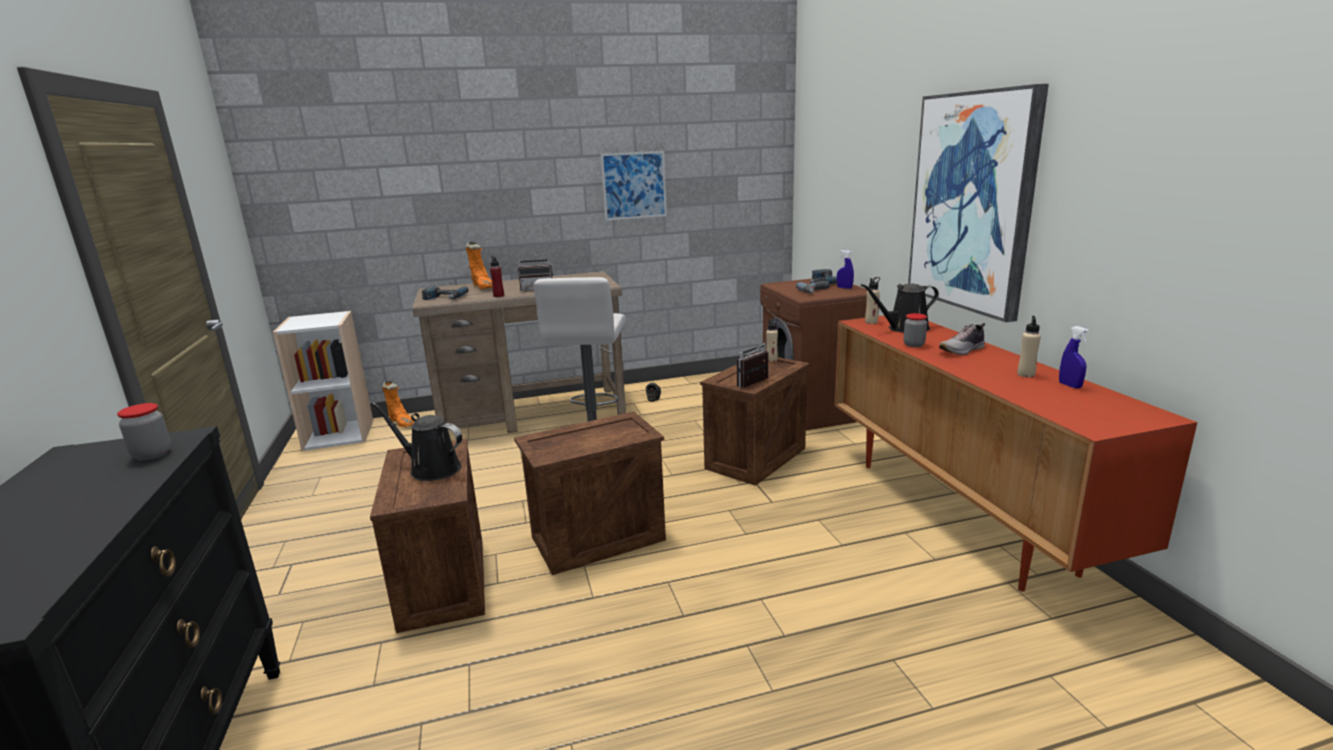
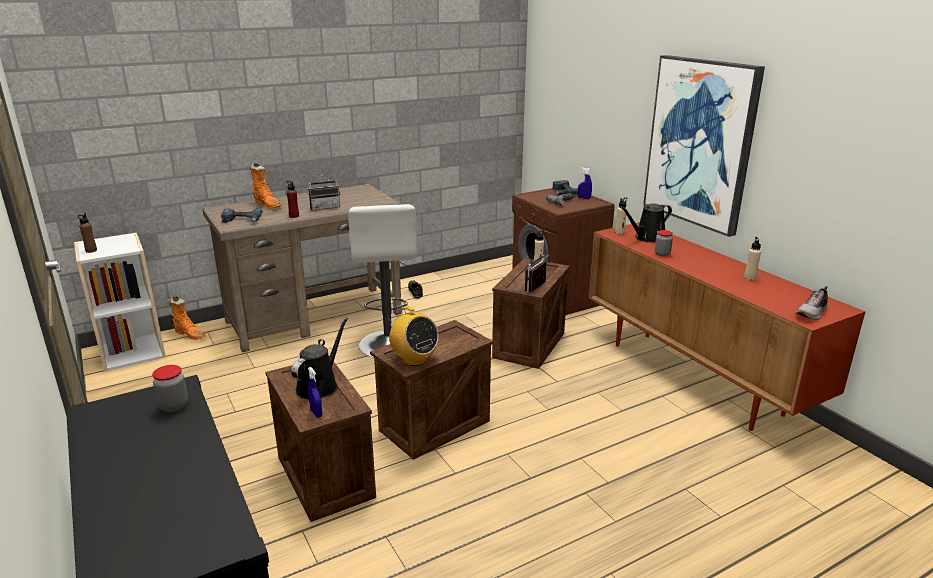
camera: 15 degrees left, 5 degrees up
(294, 324) = (91, 250): none -> brown bottle
(431, 469) = (319, 386): black watering can -> black watering can turned 105 degrees clockwise
(556, 450) = (414, 359): none -> radio
(634, 185) = (394, 106): picture -> none
(963, 350) = (699, 258): shoe -> shoe (812, 313)
(1070, 385) = (781, 286): blue spray bottle -> blue spray bottle (316, 413)

